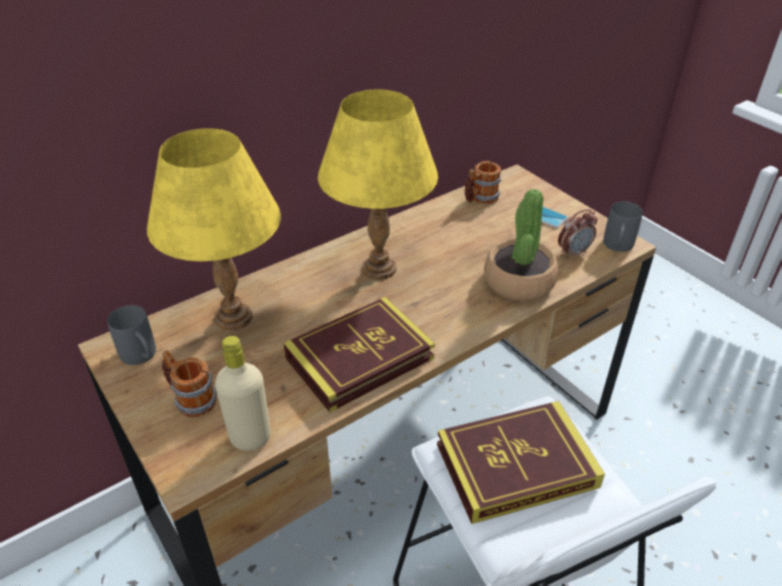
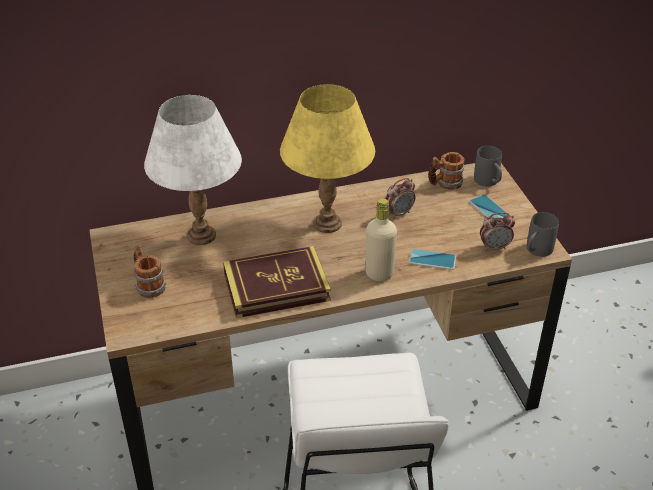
camera: 20 degrees right, 0 degrees up
(142, 357) = (127, 249): grey mug -> grey mug (488, 183)
(234, 317) = (202, 235): yellow table lamp -> white table lamp
(250, 437) = (176, 320): beige bottle -> beige bottle (379, 274)
(451, 239) = (399, 213): none -> alarm clock
(516, 465) = (354, 391): book -> none
(518, 281) = (432, 260): potted plant -> phone

